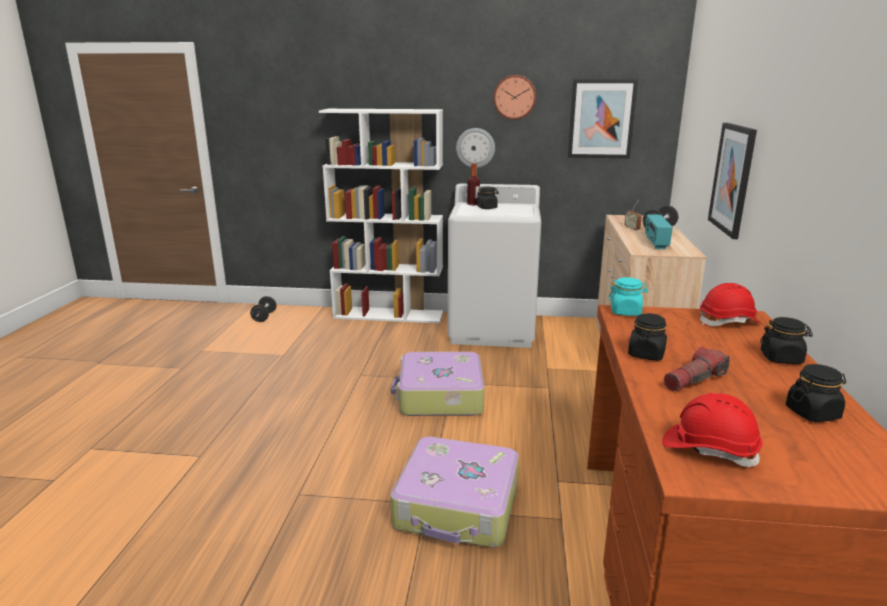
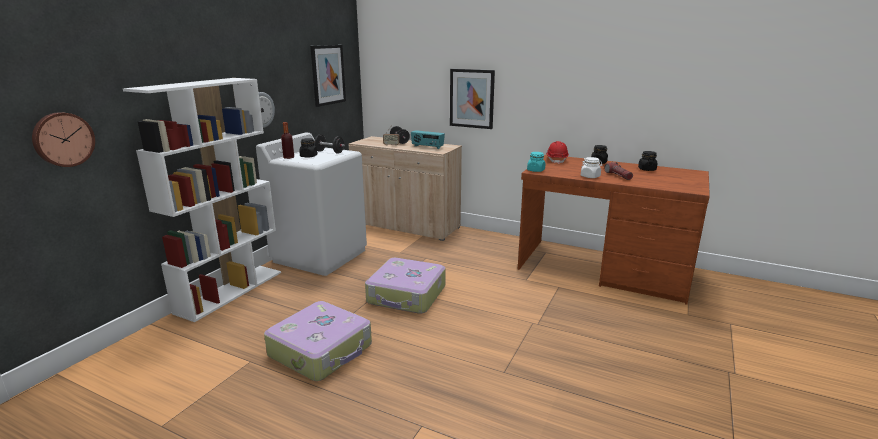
camera: 70 degrees left, 0 degrees up
(264, 317) = (120, 368): black dumbbell -> black dumbbell (329, 152)
(458, 506) = (538, 313): suitcase -> suitcase (322, 350)
(514, 97) = (279, 62): wall clock -> wall clock (63, 139)
(646, 354) = (590, 176): black jar -> white jar
(709, 449) = (676, 185): red hard hat -> none

